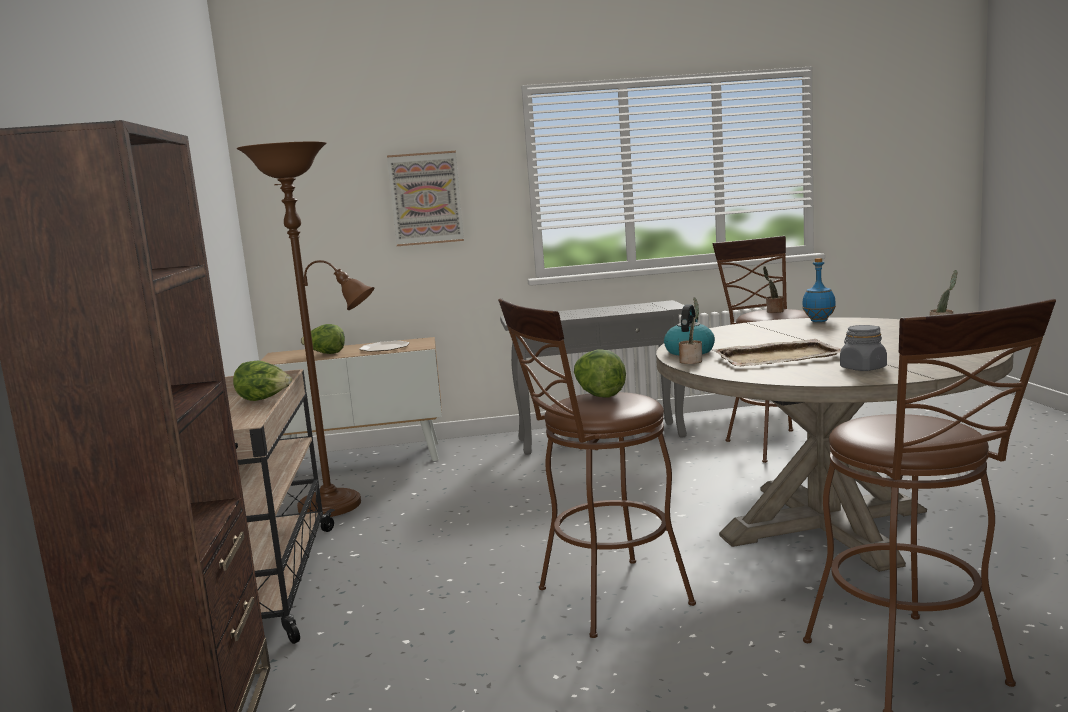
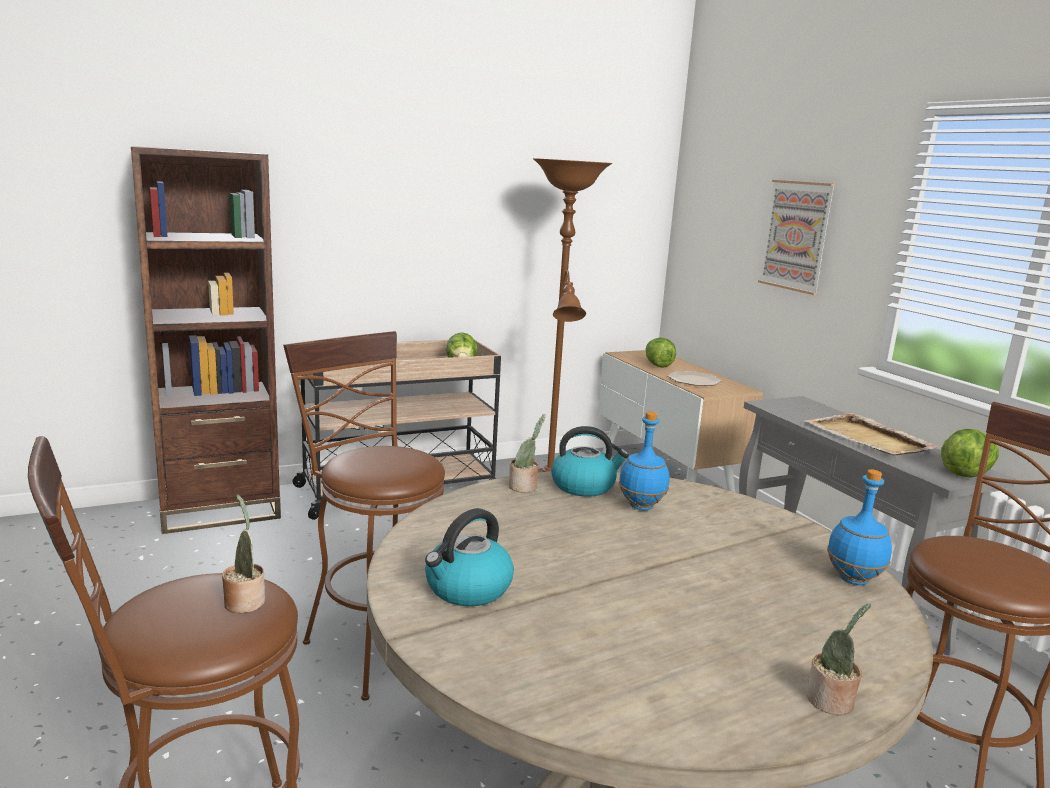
camera: 70 degrees right, 5 degrees up
(598, 395) = (406, 457): lettuce -> lettuce (966, 473)
(726, 343) = (642, 507): none -> blue bottle
(773, 311) = (993, 557): potted plant -> potted plant (244, 601)
(779, 357) = (546, 536): beige tray -> beige tray (869, 438)
(863, 368) = (467, 589): grey jar -> kettle

